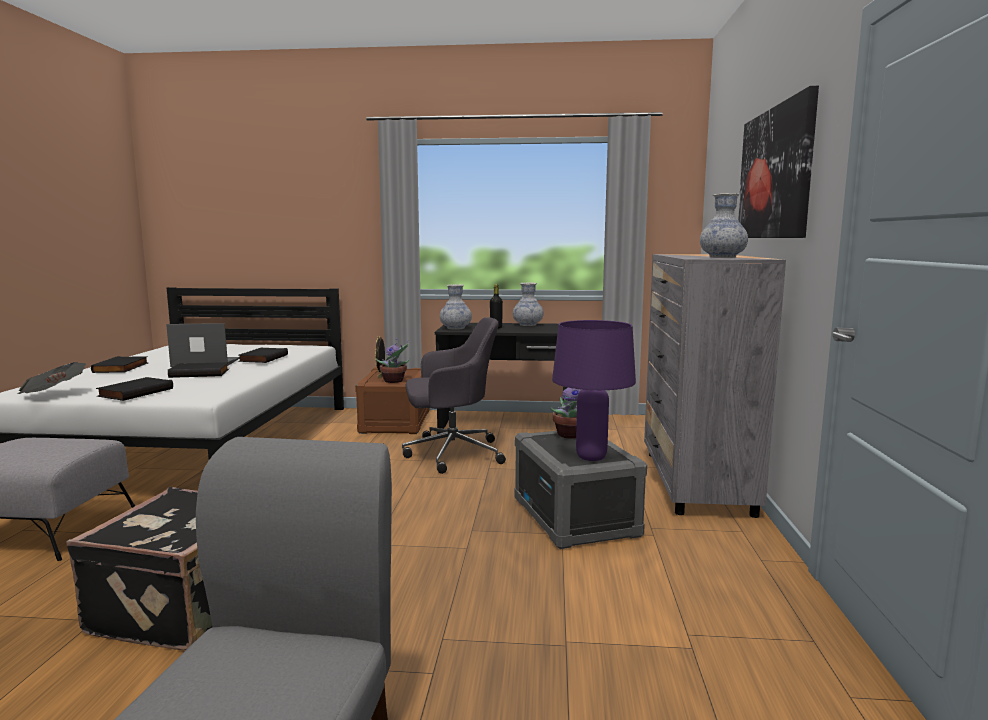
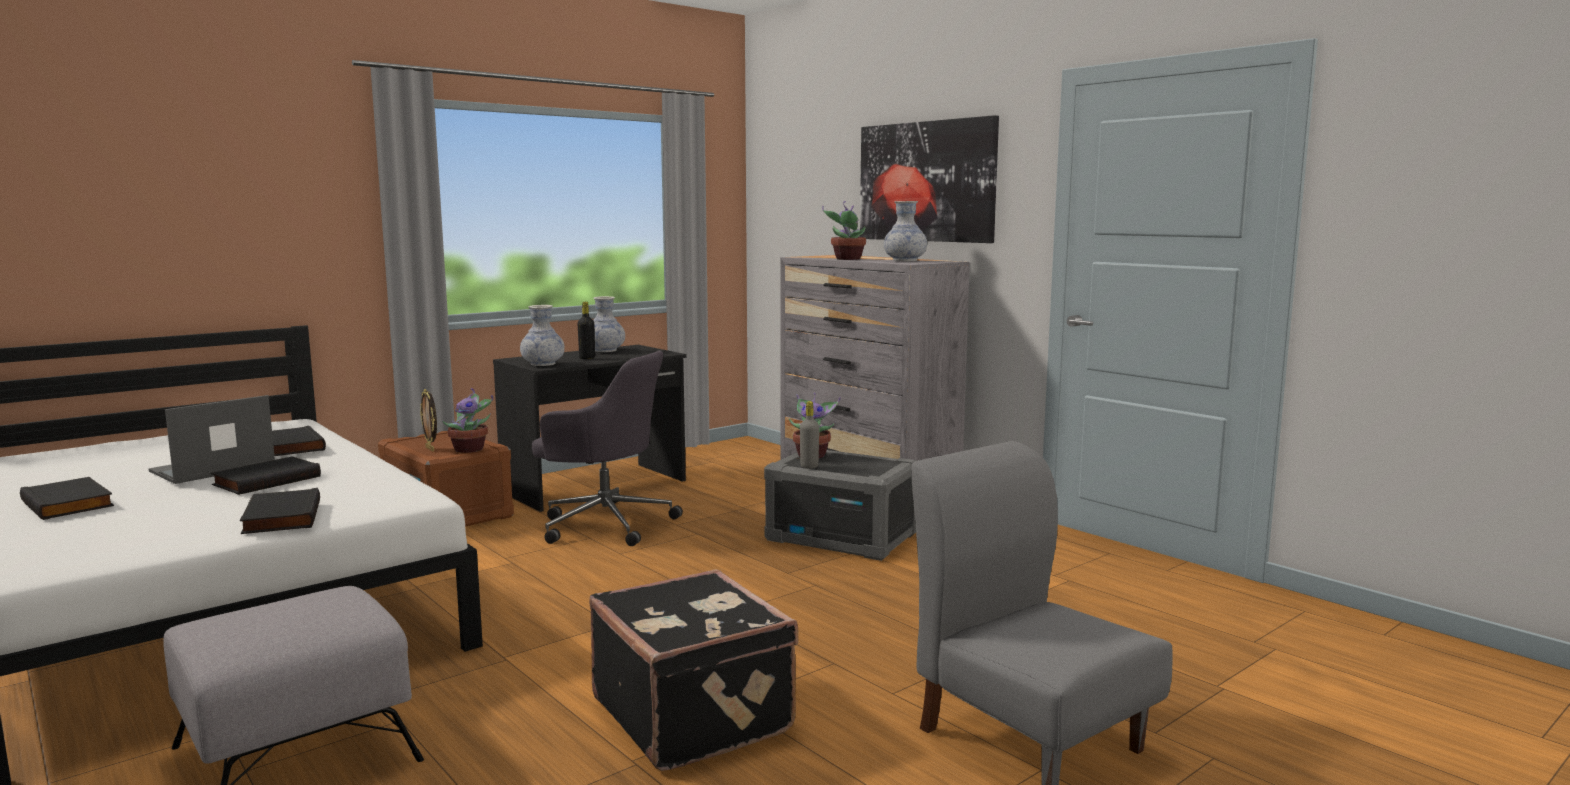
camera: 45 degrees left, 0 degrees up
(54, 394) = (131, 552): newspaper -> none
(451, 453) = (605, 524): grey office chair -> grey office chair turned 75 degrees clockwise
(543, 442) = (809, 466): none -> grey bottle
(591, 457) = (874, 467): purple table lamp -> none
(682, 255) = (846, 259): none -> potted plant

